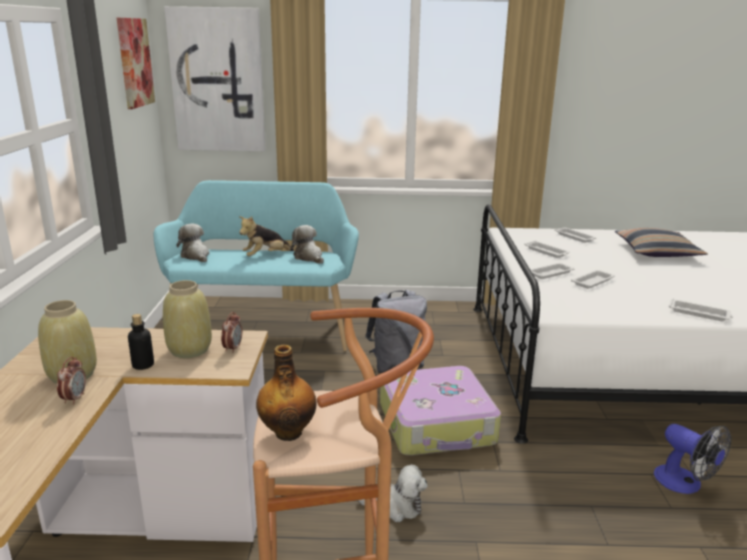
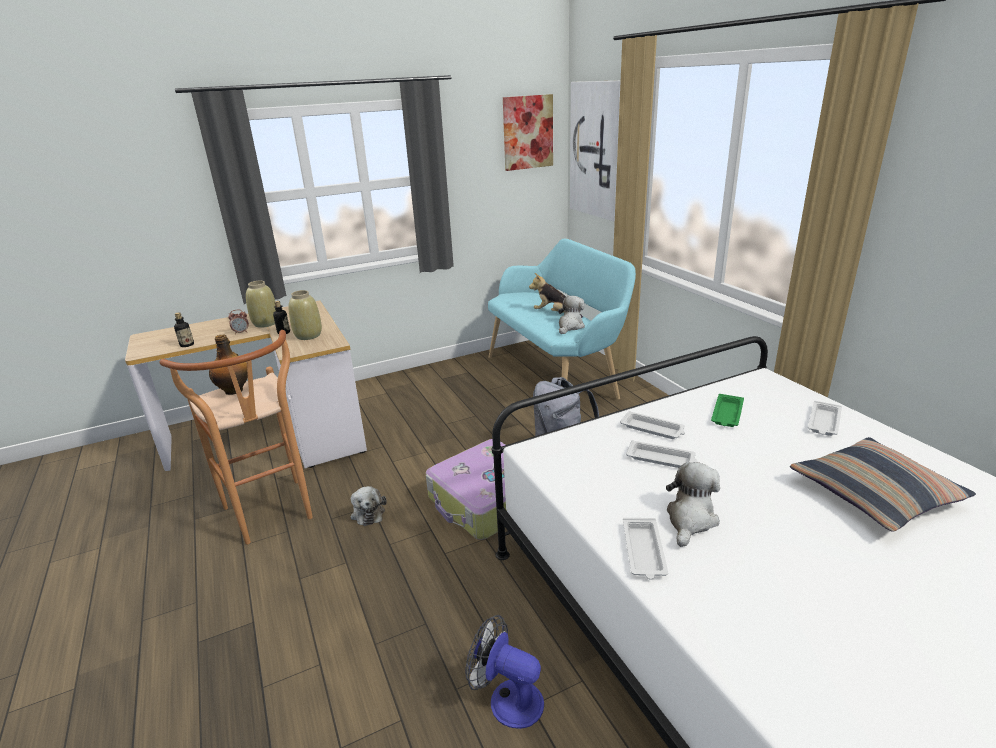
camera: 65 degrees right, 5 degrees up
(38, 457) = (187, 345): none -> bottle
(196, 256) = (518, 297): plush toy -> plush toy (690, 519)
(233, 348) = (316, 344): alarm clock -> none
(547, 252) = (727, 414): white tray -> green tray
(685, 484) = (507, 699): fan -> fan turned 90 degrees clockwise

